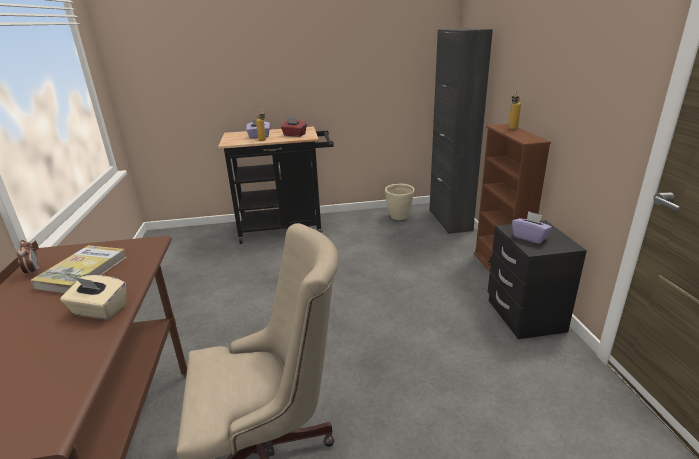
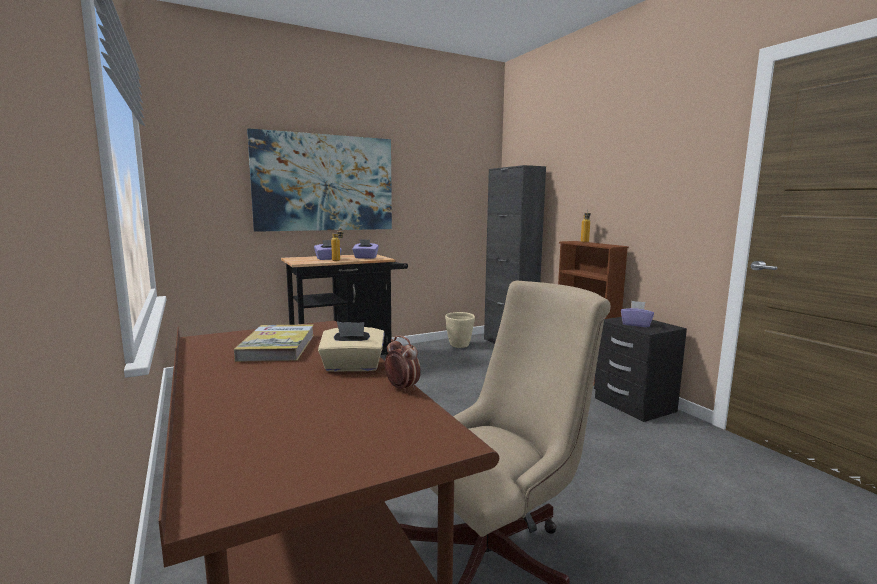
camera: 20 degrees left, 15 degrees down
(33, 272) = (208, 351): alarm clock -> alarm clock (402, 388)
(260, 58) = (324, 183): none -> picture
(294, 135) = (365, 258): red tissue box -> purple tissue box

